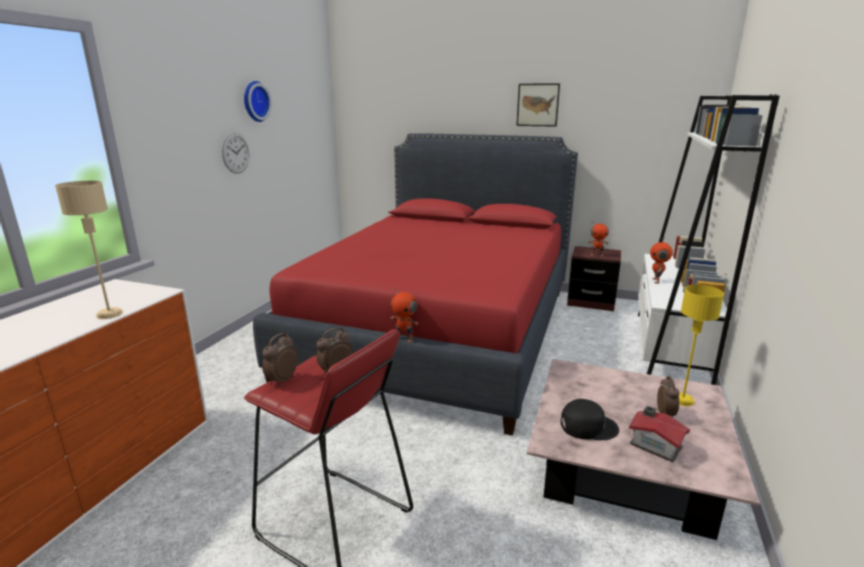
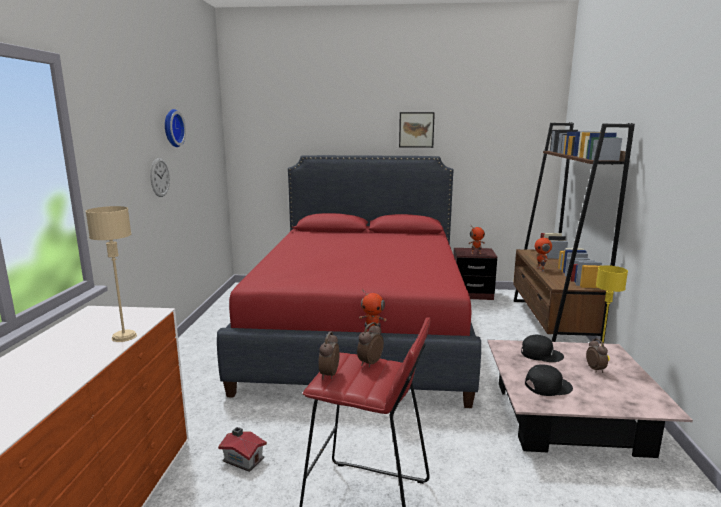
camera: 15 degrees left, 5 degrees down
(607, 385) = (541, 354): none -> black cap
(655, 445) = (602, 392): toy house -> toy house (243, 458)
(668, 351) = (551, 326): white bookcase -> brown bookcase

